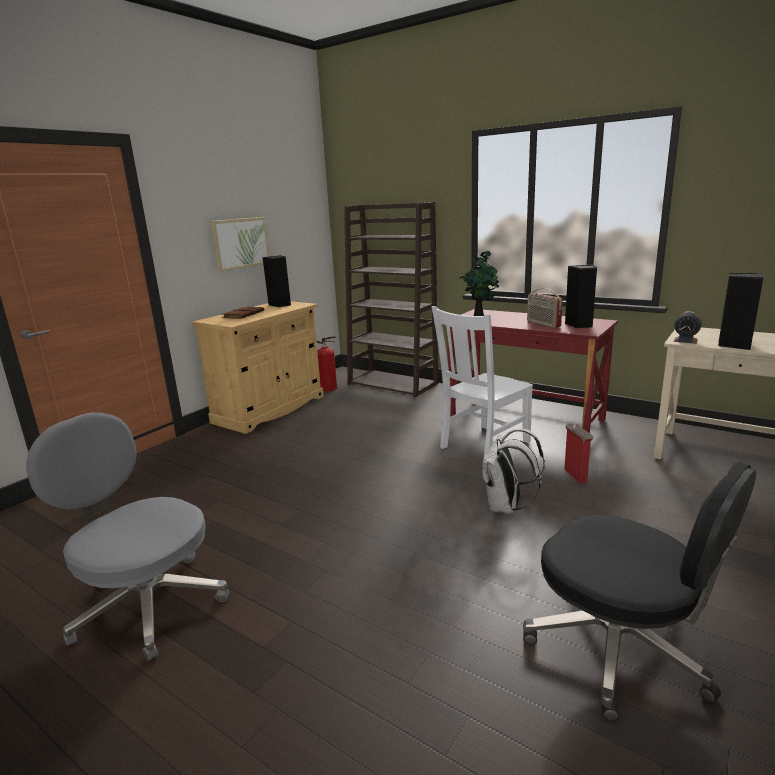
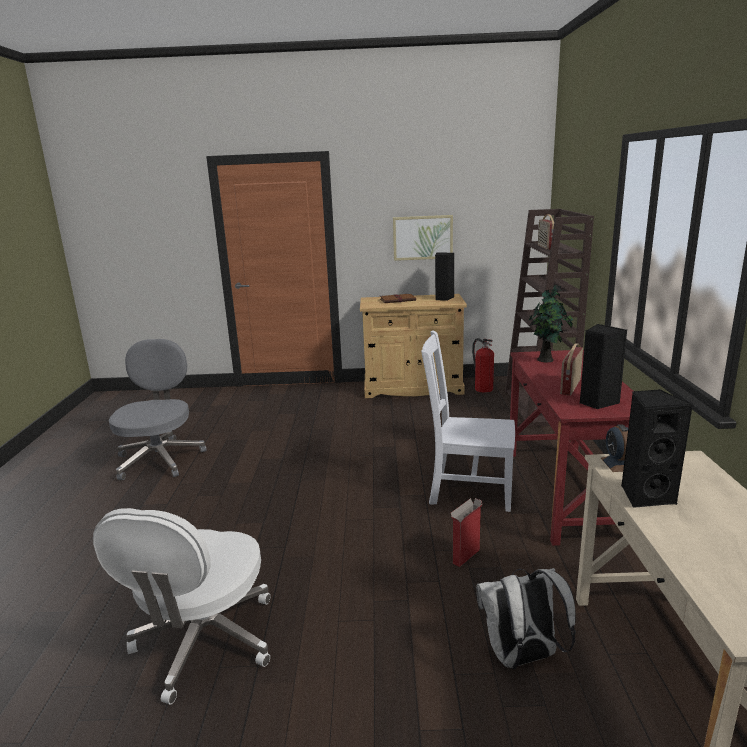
camera: 55 degrees right, 0 degrees up
(381, 236) = (545, 247): none -> radio
(506, 507) = (365, 536): white backpack -> white backpack (522, 658)
(620, 649) = (204, 642): black office chair -> white office chair

